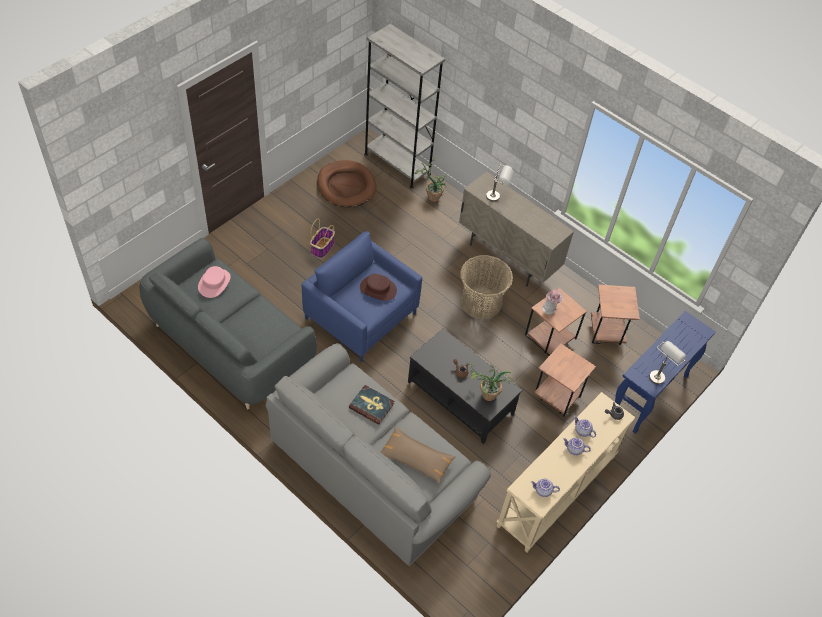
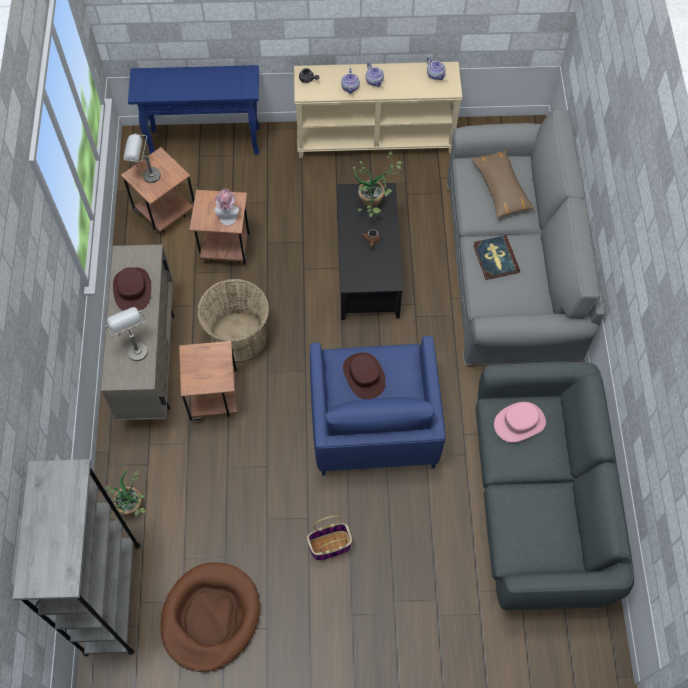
camera: 130 degrees left, 10 degrees up
(214, 283) = (532, 533): pink hat -> pink hat (519, 422)
(534, 219) = (133, 290): none -> brown hat
(557, 397) = (283, 200): brown side table -> brown side table (214, 399)
(660, 374) = (228, 75): grey table lamp -> grey table lamp (145, 176)

